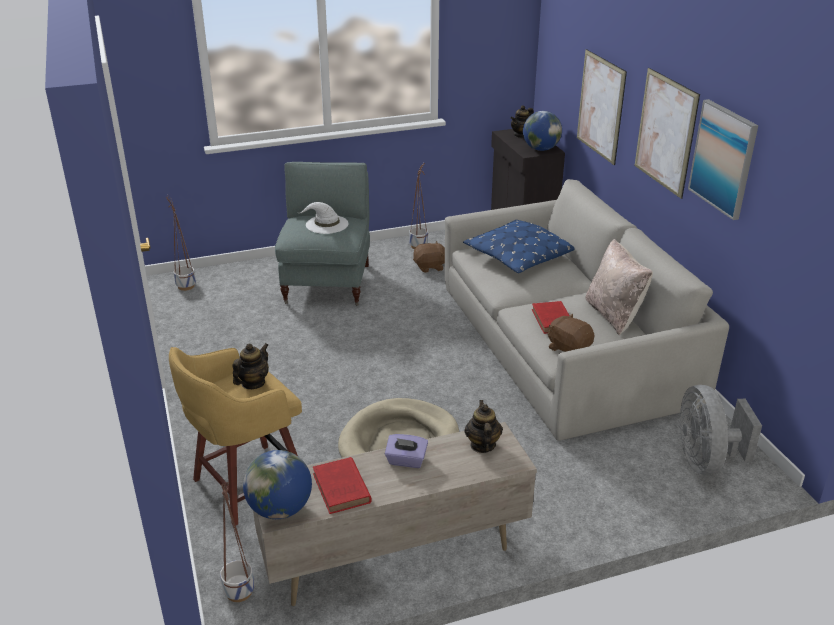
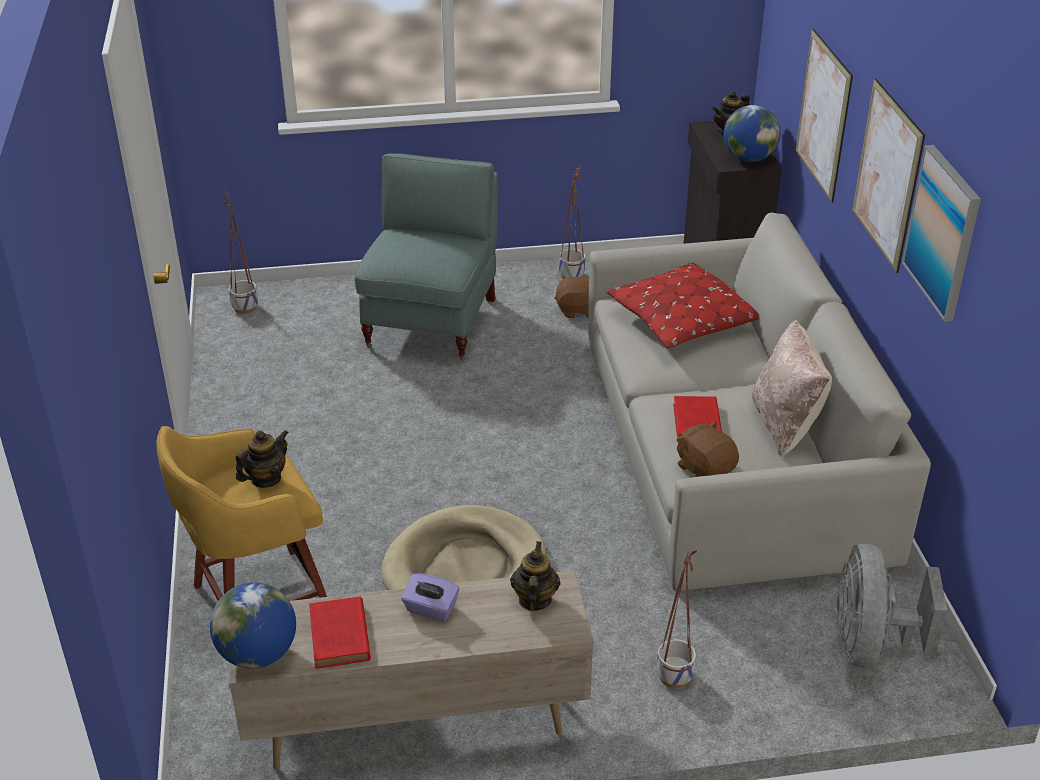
camera: 10 degrees right, 5 degrees up
(239, 592) = (216, 741): planter -> planter (675, 676)
(326, 224) = (428, 247): white hat -> none
(517, 257) = (680, 320): blue pillow -> red pillow

